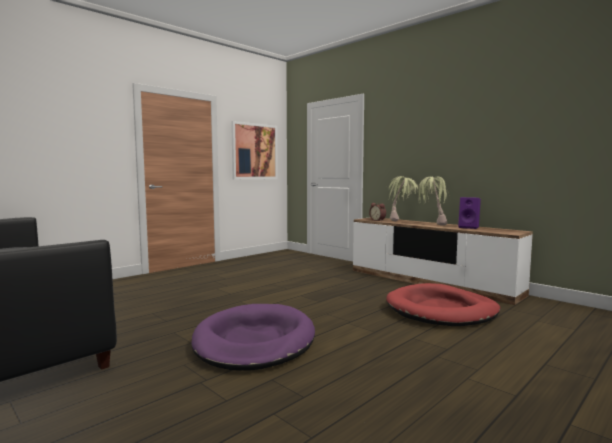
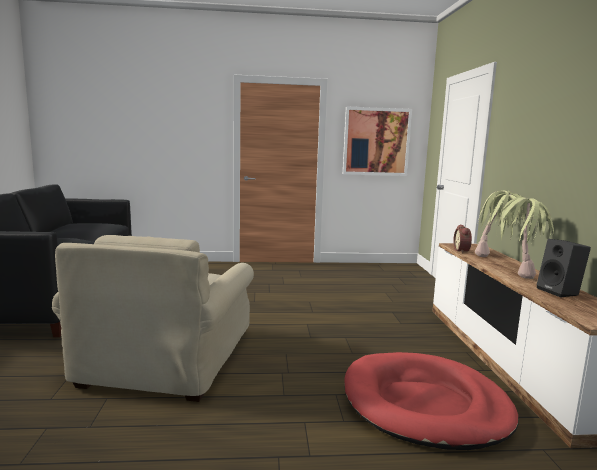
camera: 40 degrees right, 5 degrees up
(254, 341) = (170, 357): purple dog bed -> beige armchair
(469, 227) = (560, 292): purple speaker -> black speaker

